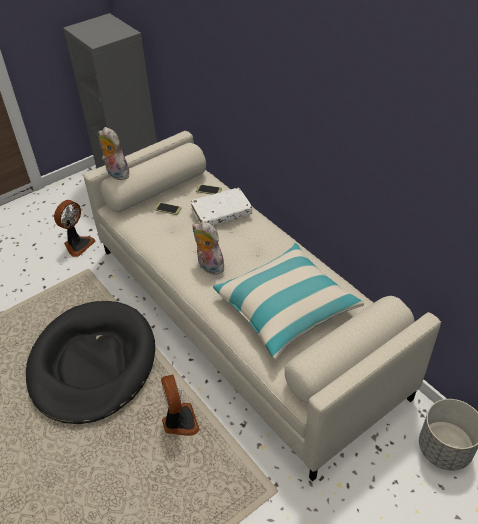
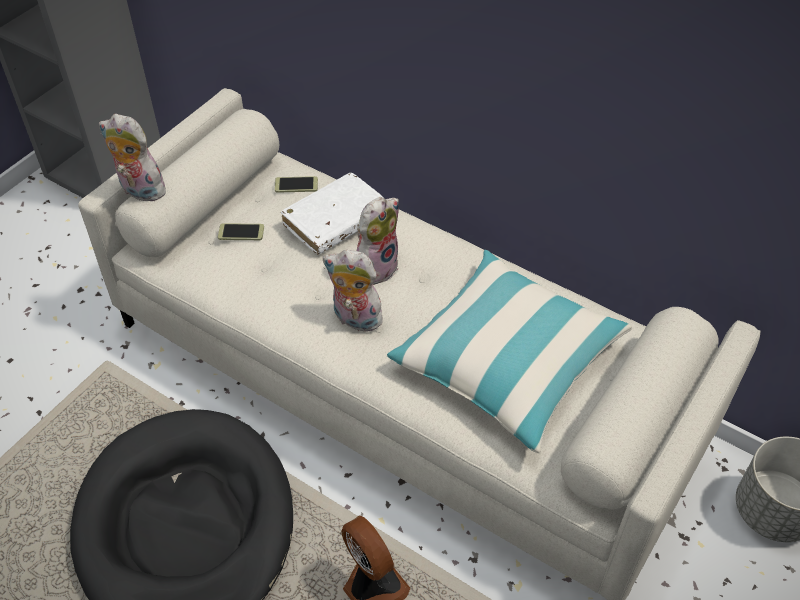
camera: 20 degrees left, 5 degrees up
(77, 244) = (68, 321): fan -> none
(233, 241) = (376, 267): none -> plush toy

